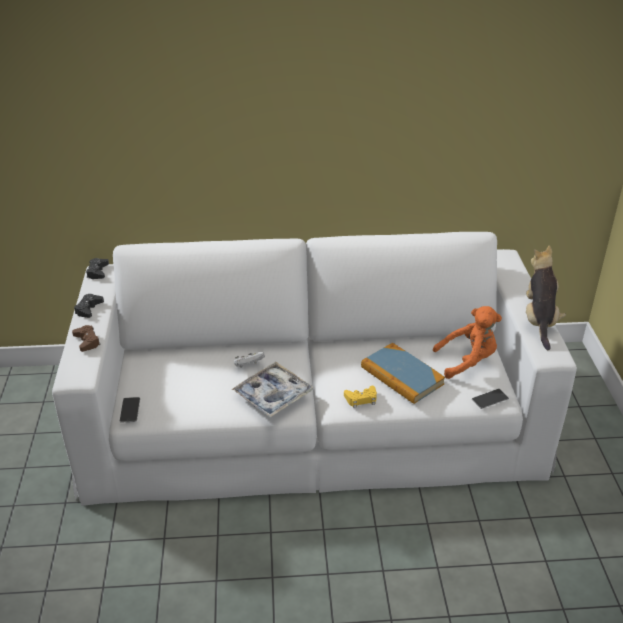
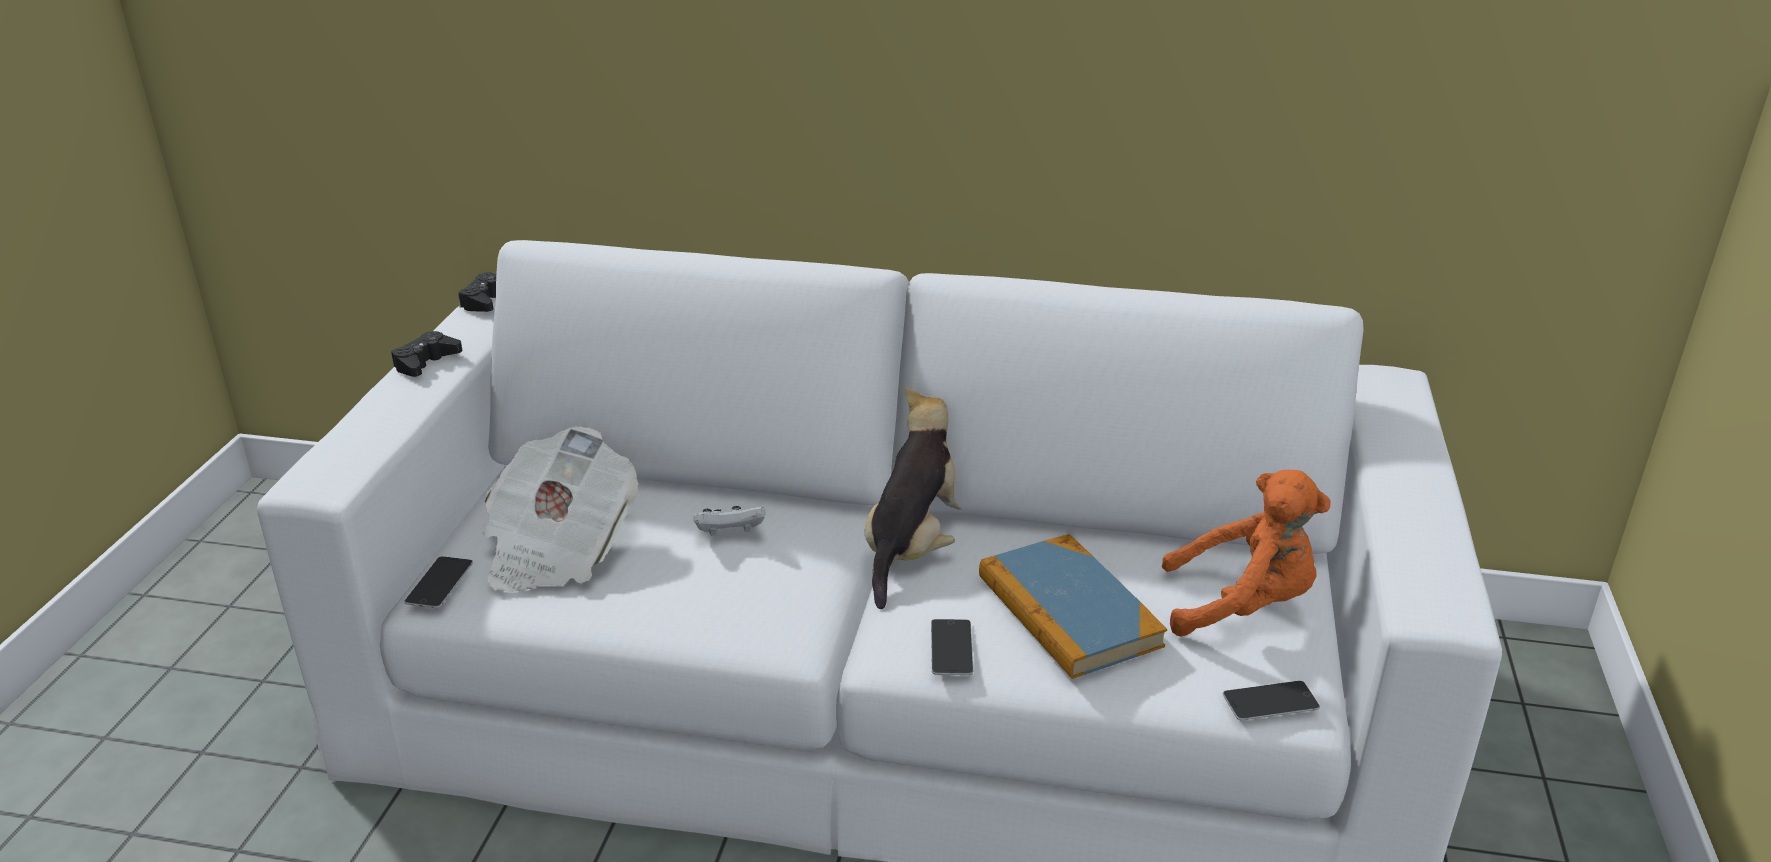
camera: 15 degrees right, 5 degrees down
(87, 341) = (383, 420): brown game controller -> none
(175, 385) = (558, 548): none -> newspaper
(273, 395) = (754, 604): tray -> none
(361, 399) = (951, 647): yellow game controller -> phone
(539, 320) = (1431, 527): plush toy -> plush toy (913, 547)

